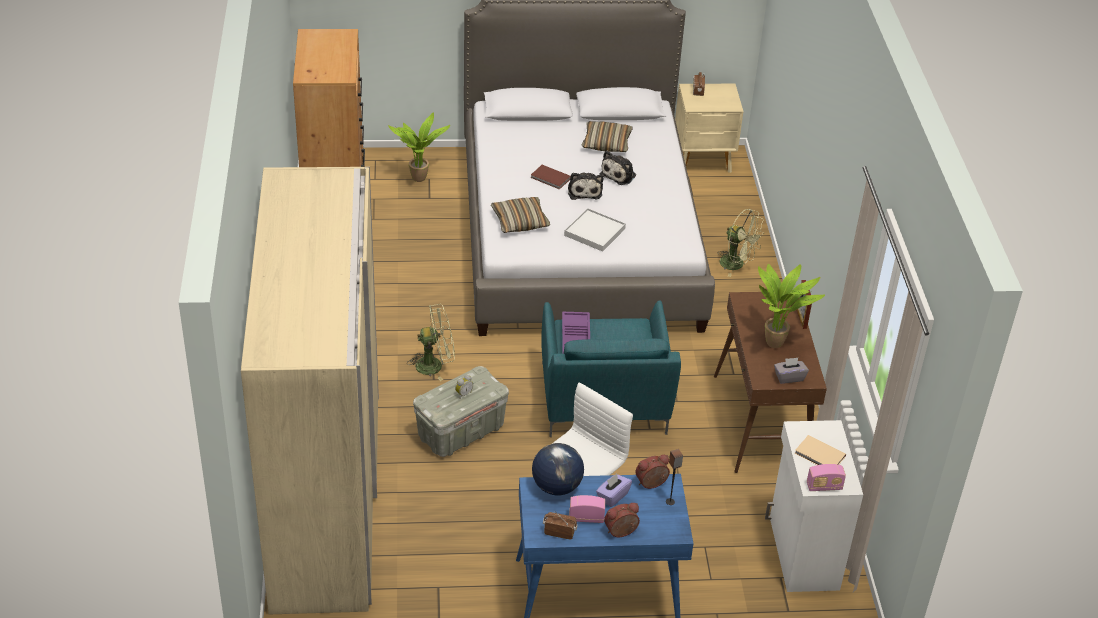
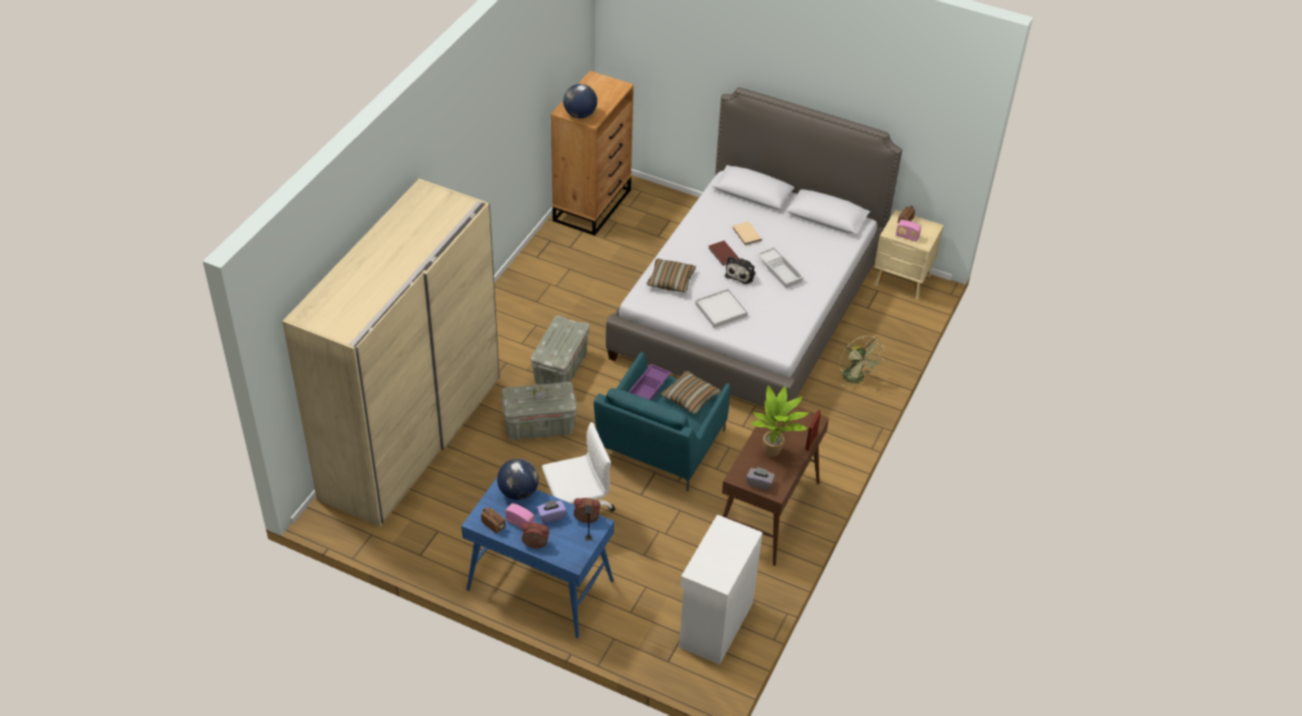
camera: 30 degrees right, 5 degrees up
(327, 74) = (580, 115): none -> globe
(420, 180) = (662, 219): potted plant -> none
(435, 365) = (560, 368): green fan -> grey storage box
(606, 143) = (792, 240): pillow -> pillow (690, 397)
(619, 174) = (780, 270): plush toy -> white tray
(819, 456) = (720, 552): beige book -> beige book (746, 235)
(824, 486) = (703, 576): radio -> radio (907, 237)

